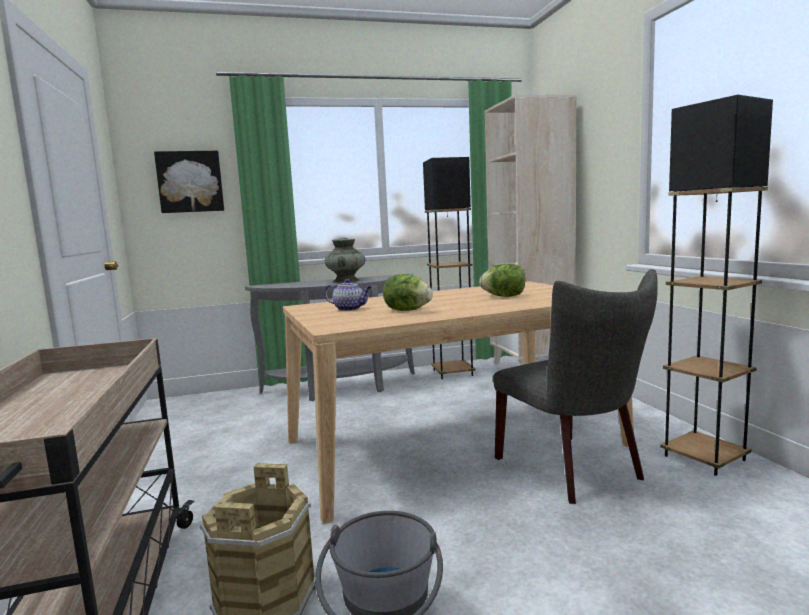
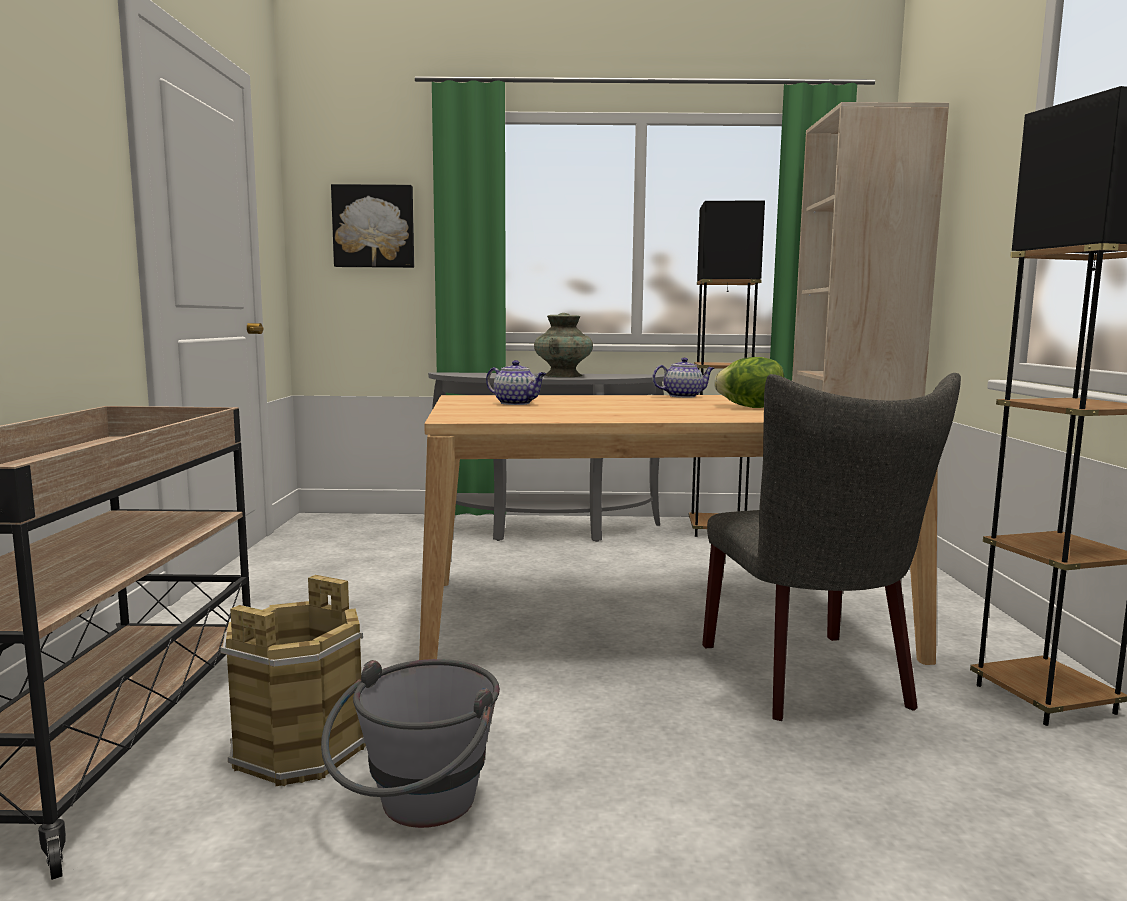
camera: 15 degrees right, 0 degrees up
(407, 310) = (586, 410): lettuce -> none
(448, 291) = (683, 396): none -> teapot

